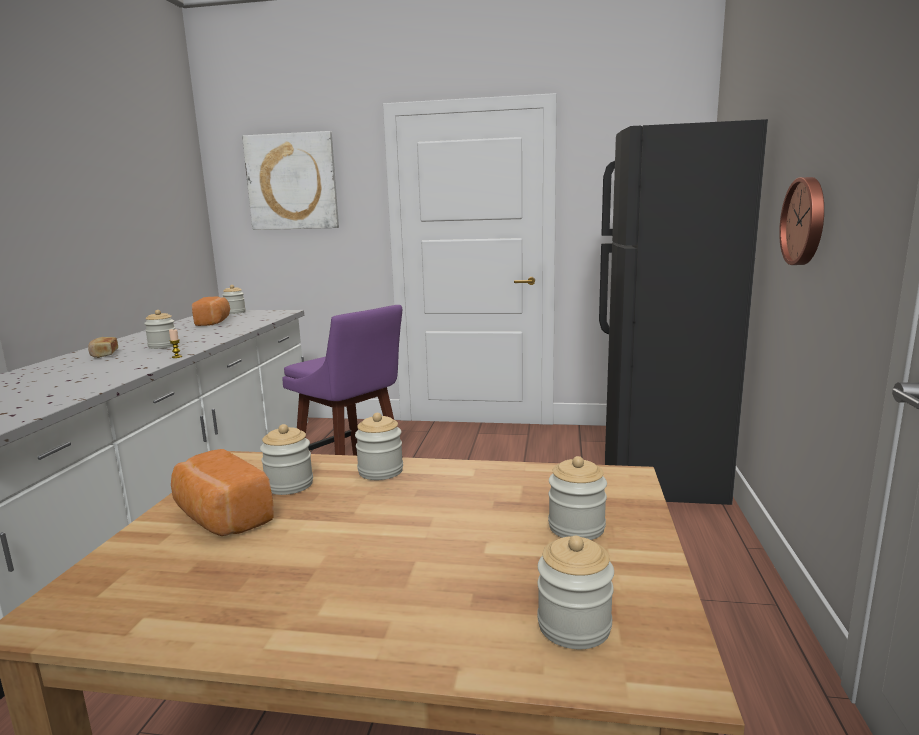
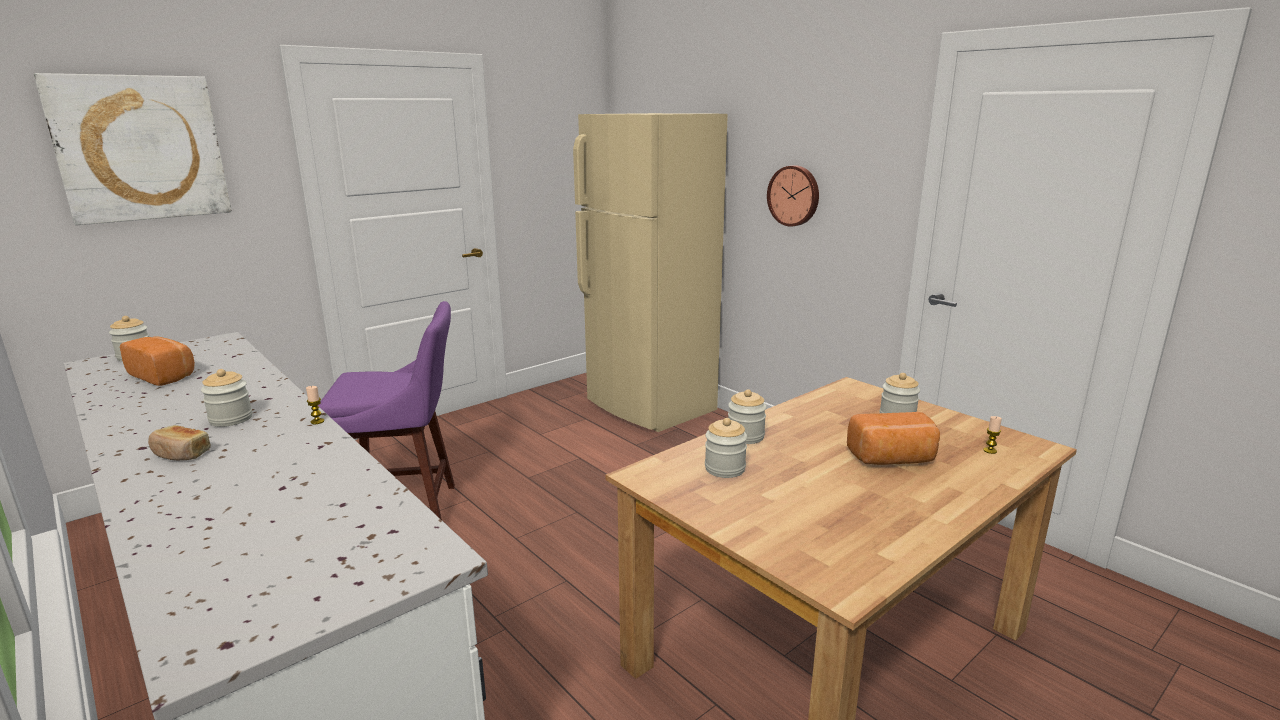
camera: 50 degrees left, 5 degrees up
(221, 518) = (753, 503): bread -> bread (892, 459)
(574, 626) = (990, 451): jar -> candle
(661, 475) = (650, 406): black fridge -> beige fridge

